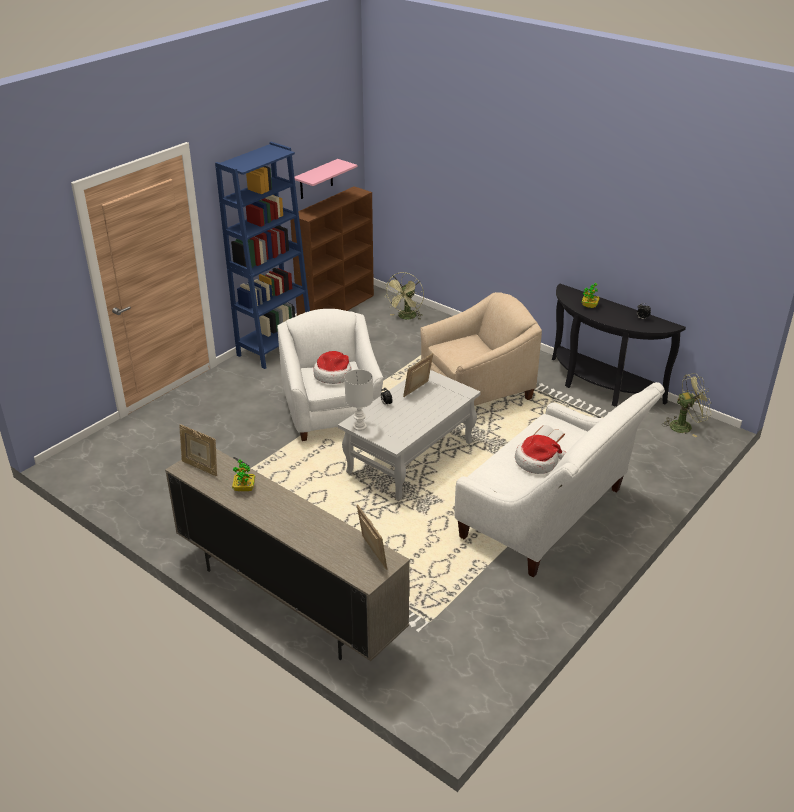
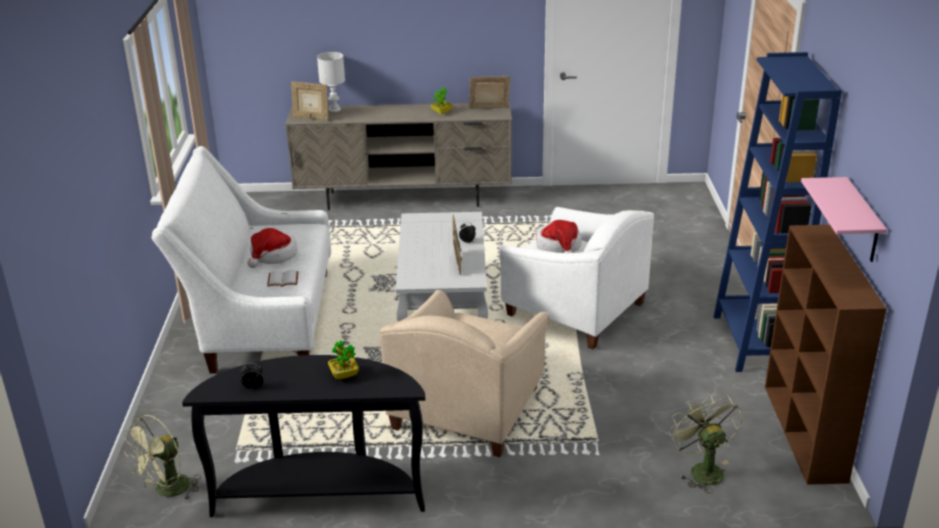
camera: 140 degrees right, 5 degrees down
(360, 426) = (461, 217): white table lamp -> white table lamp (334, 110)

